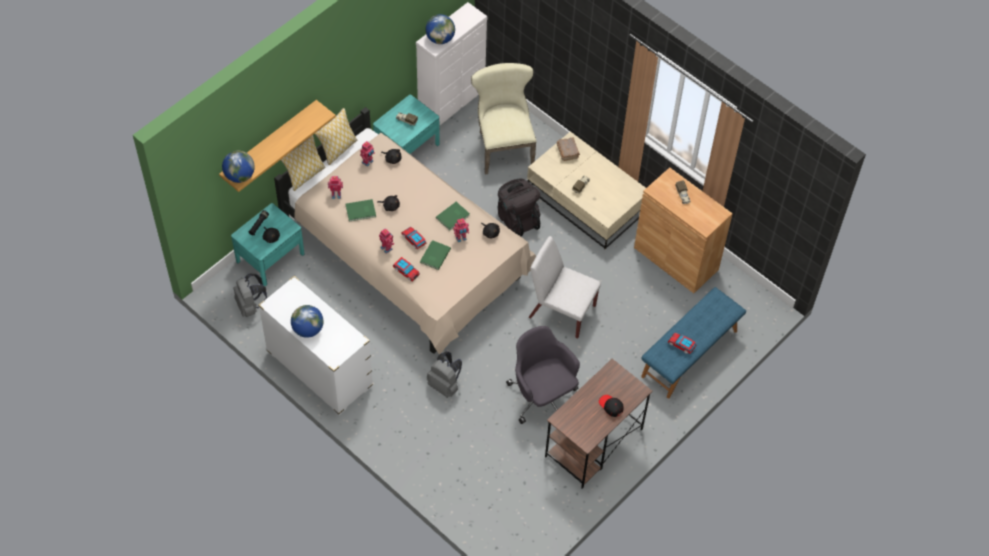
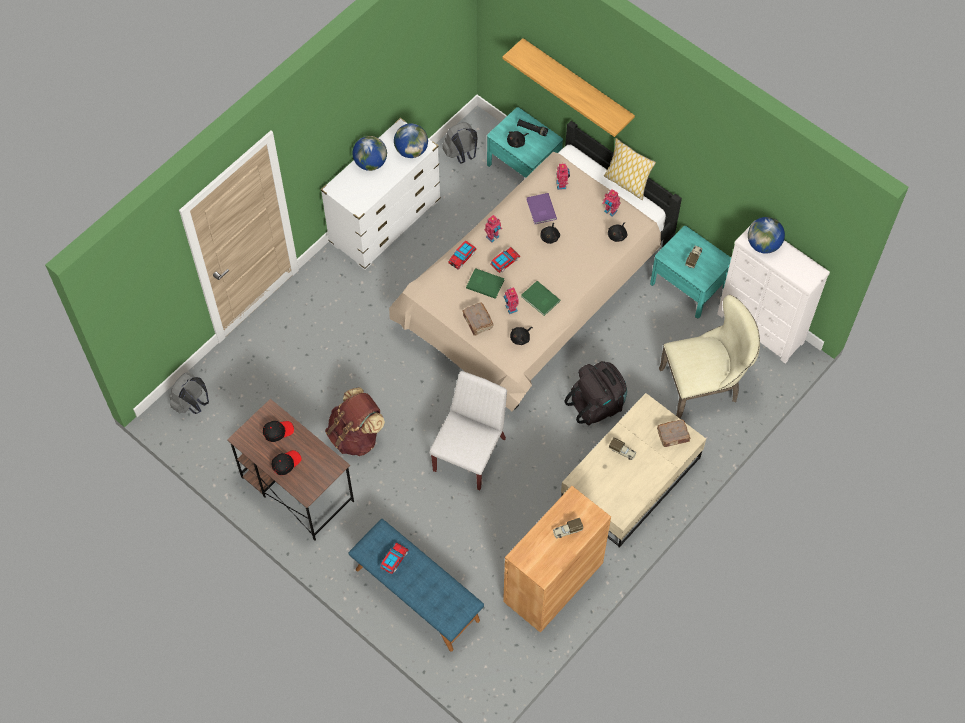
camera: 90 degrees right, 5 degrees up
(240, 176) = (520, 56): globe -> globe (411, 150)
(305, 176) = (587, 155): pillow -> none
(361, 211) = (540, 210): green book -> purple book
(445, 385) = (368, 339): grey backpack -> grey backpack (192, 404)
(473, 263) = (477, 322): none -> brown book
(542, 396) = (356, 435): grey office chair -> brown backpack
(580, 413) = (278, 431): none -> black cap

